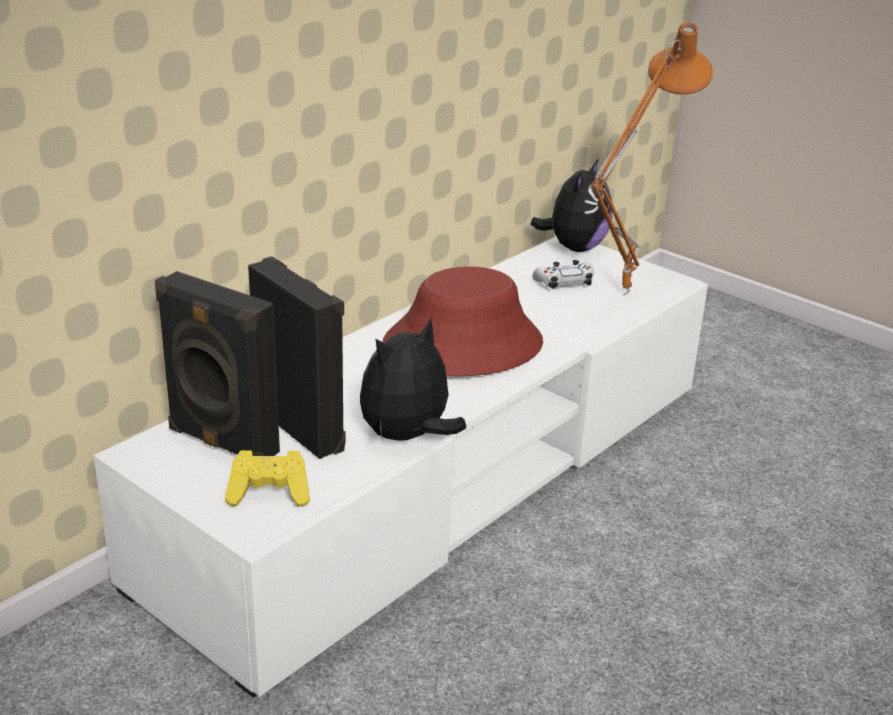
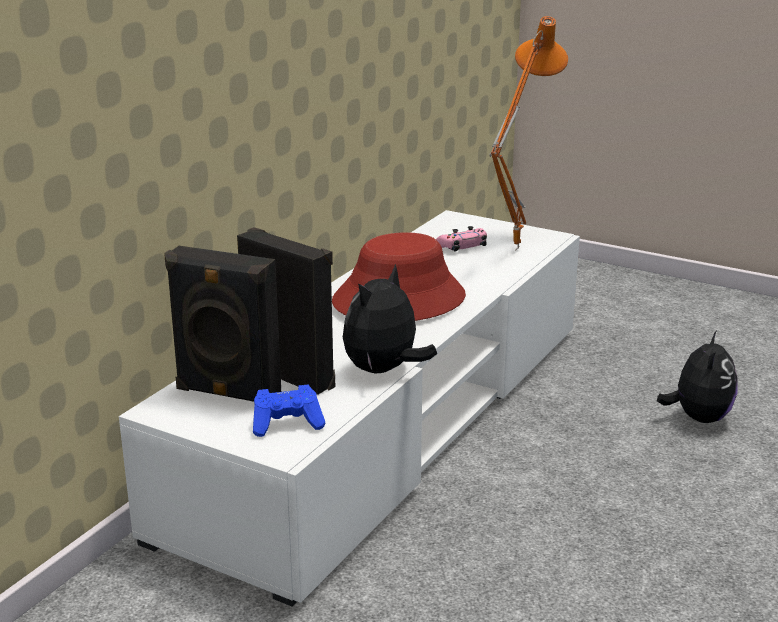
camera: 10 degrees left, 5 degrees down
(270, 493) = (287, 424): yellow game controller -> blue game controller
(564, 282) = (462, 246): white game controller -> pink game controller
(574, 247) = (459, 220): plush toy -> plush toy (698, 418)

